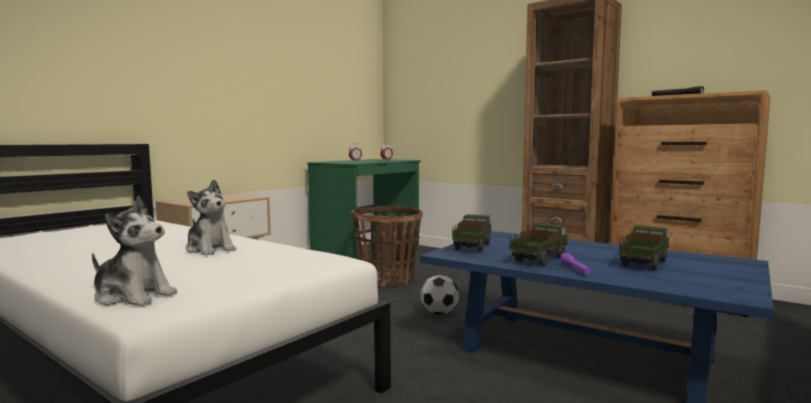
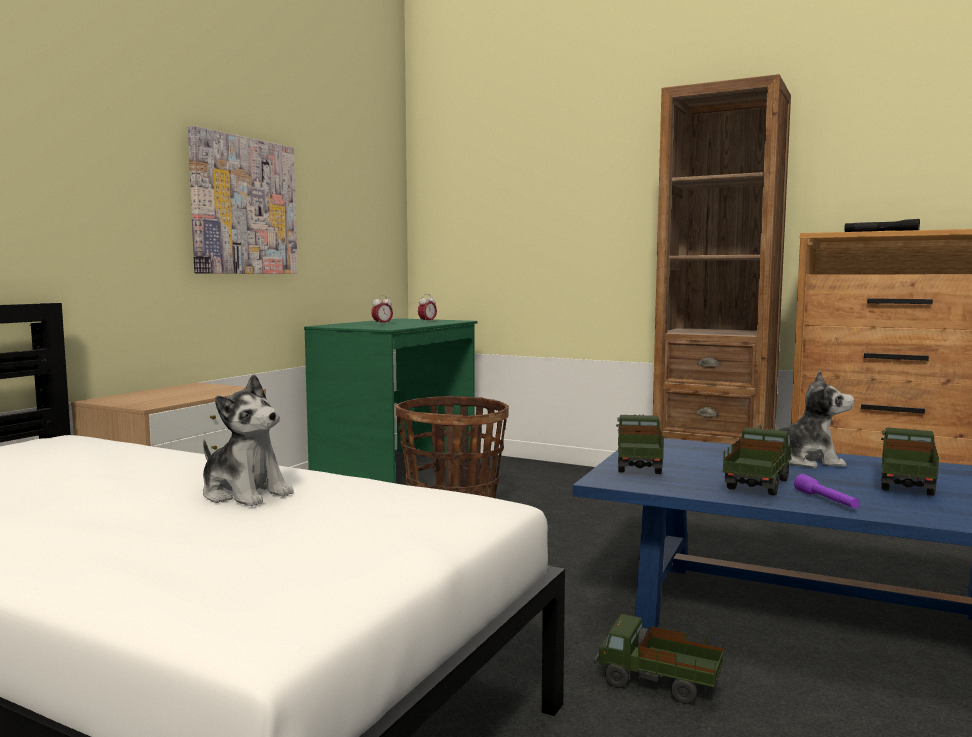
camera: 10 degrees left, 0 degrees up
(133, 296) = (205, 602): plush toy -> plush toy (806, 461)
(268, 88) = (244, 206): none -> picture
(439, 313) = (565, 567): football -> none
(457, 382) = (658, 685): none -> toy truck

